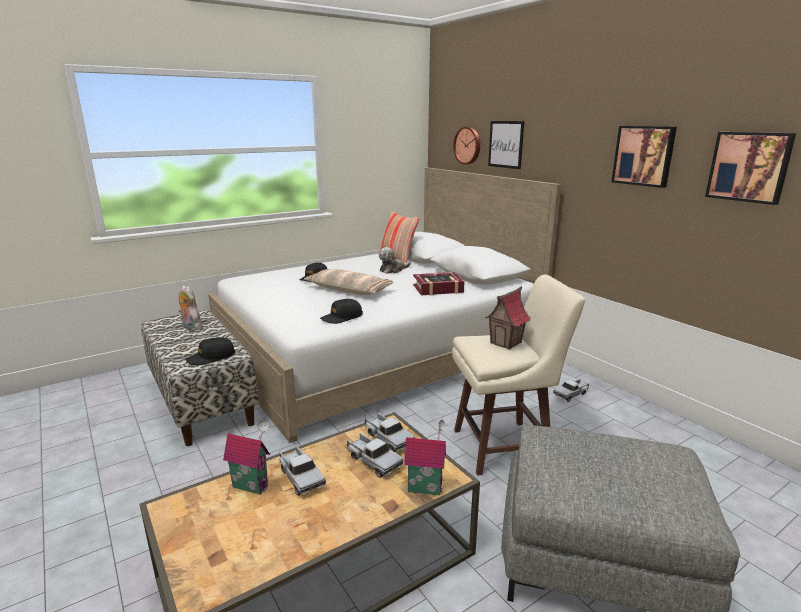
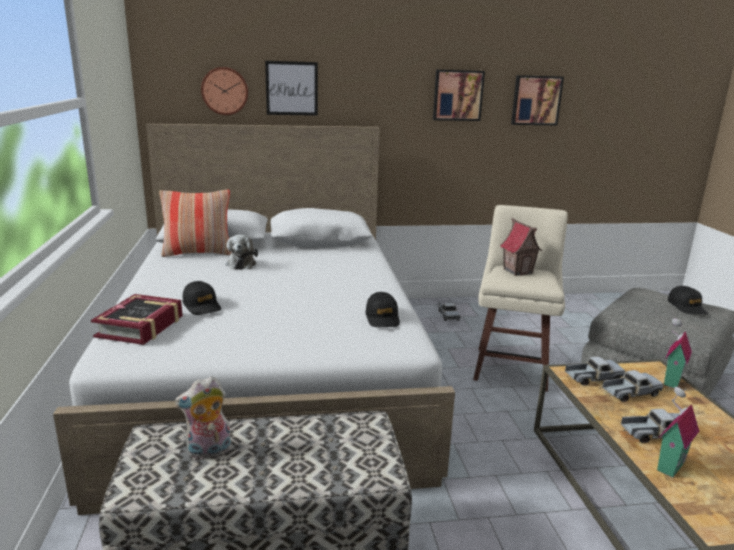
camera: 65 degrees left, 0 degrees up
(211, 357) = (364, 443): black cap -> black cap (687, 307)
(349, 290) = (286, 297): pillow -> none
(438, 289) = (340, 261): book -> book (140, 326)

